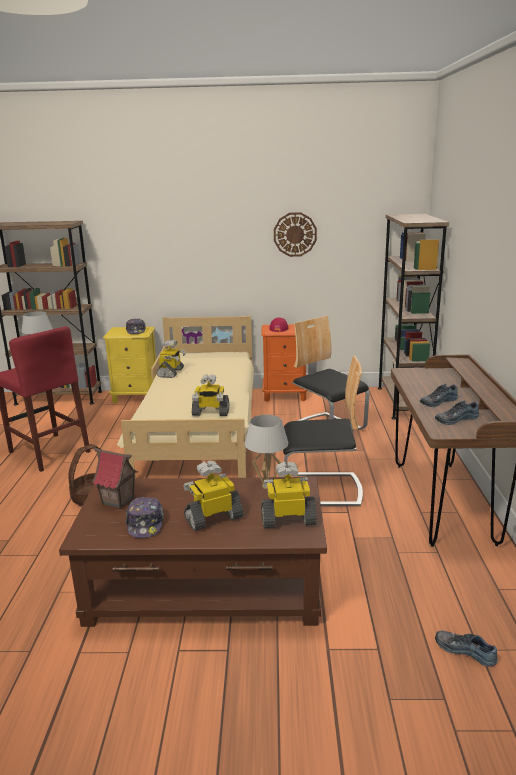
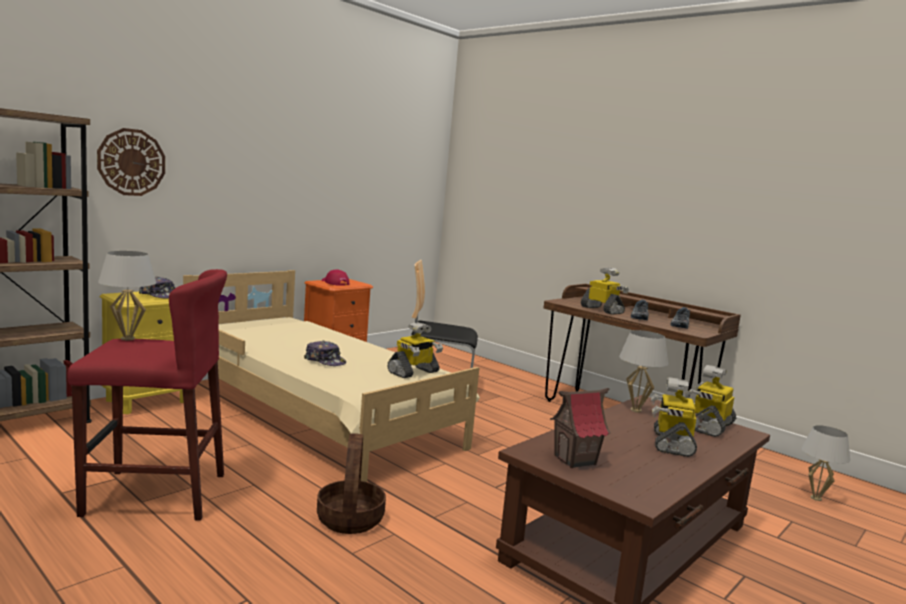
camera: 50 degrees left, 10 degrees down
(145, 524) = (647, 467): cap -> cap (325, 361)
(171, 373) = (261, 345): toy robot -> toy robot (602, 310)
(295, 234) = (341, 172): wall clock -> wall clock (131, 162)
(322, 489) = (537, 433): chair -> none
(402, 402) = (449, 354): brown bookcase -> none
(465, 650) = (815, 498): shoe -> white table lamp

